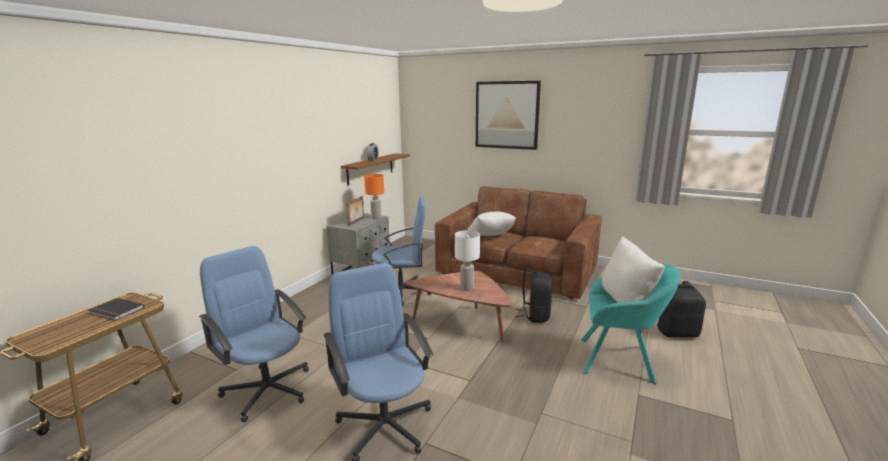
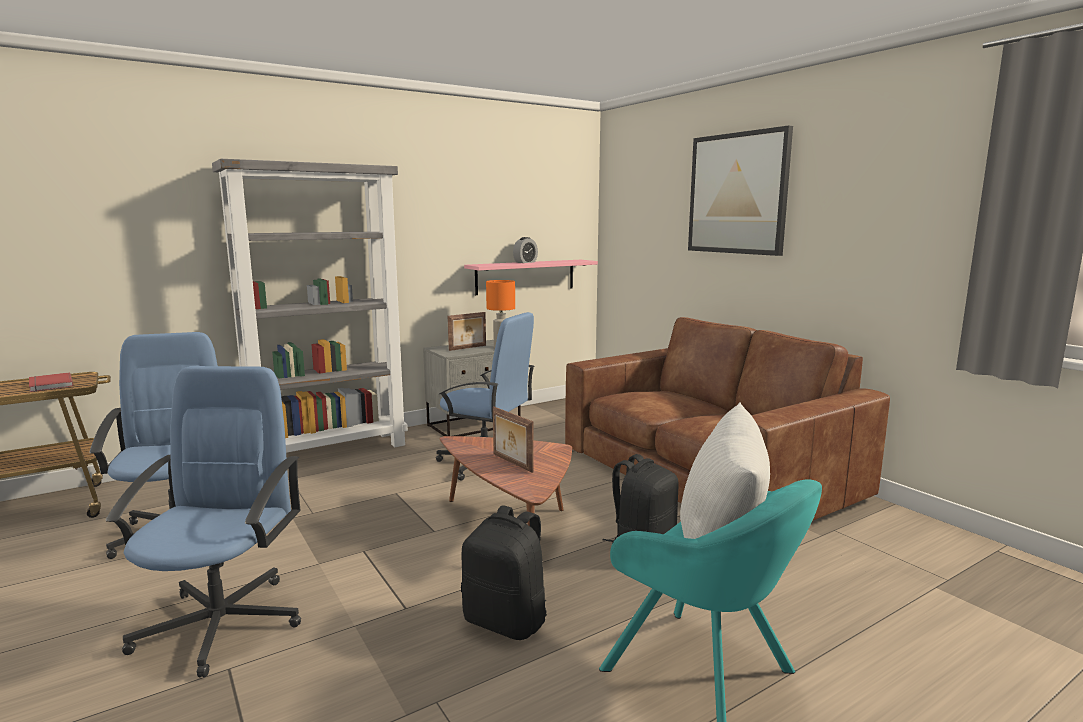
camera: 30 degrees right, 5 degrees down
(115, 311) = (49, 384): black book -> red book
(290, 309) = (330, 451): none -> grey bookcase
(370, 168) = (525, 276): brown shelf -> pink shelf
(467, 288) = (511, 463): white table lamp -> picture frame
(491, 237) = (648, 401): white pillow -> none
(677, 332) = (916, 672): black backpack -> black backpack (507, 621)

